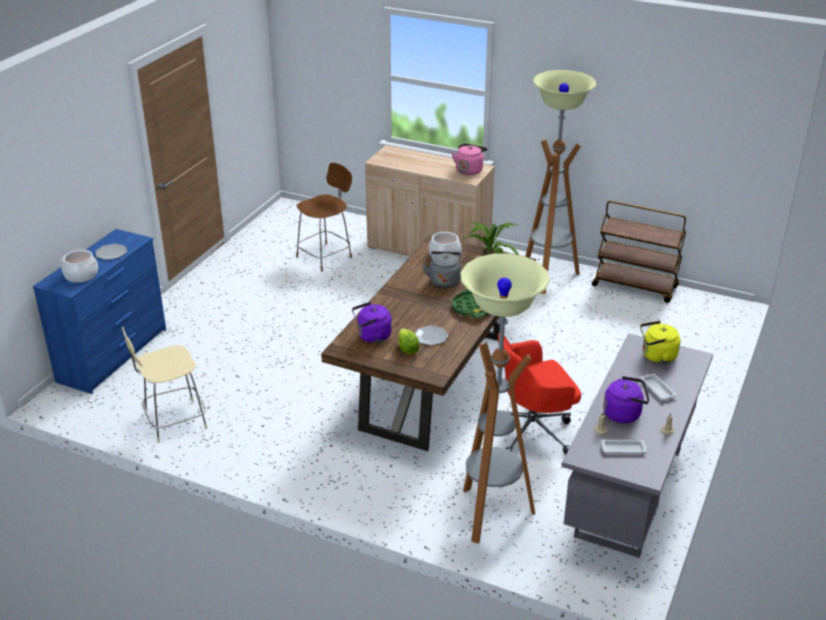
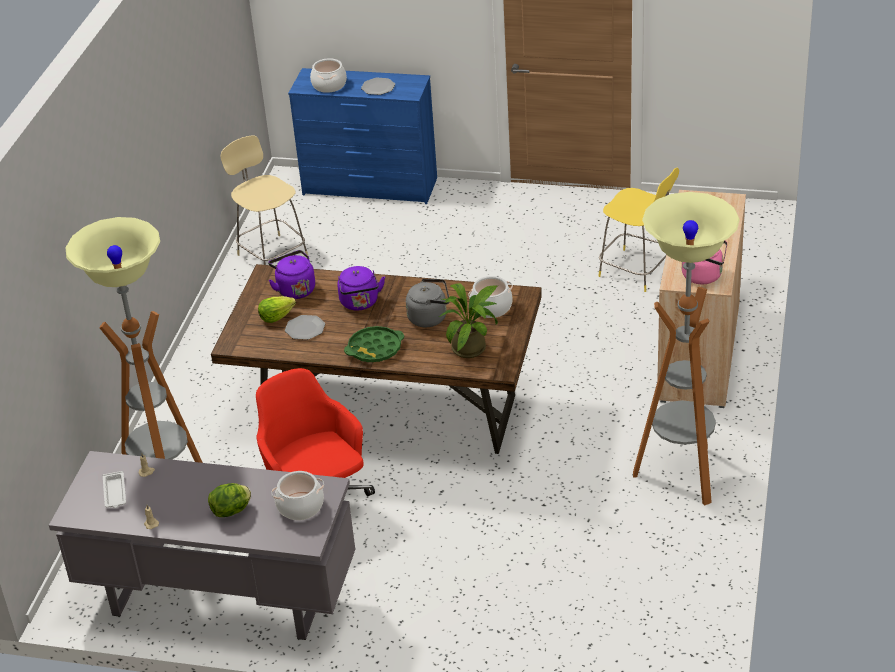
camera: 80 degrees right, 5 degrees up
(325, 256) = (637, 271): brown stool -> yellow stool
(624, 414) = (178, 488): purple kettle -> purple kettle (360, 303)
(635, 286) = (697, 569): brown cart -> none
(656, 356) = (300, 506): yellow kettle -> cooking pot
(657, 388) = (232, 511): white tray -> lettuce

